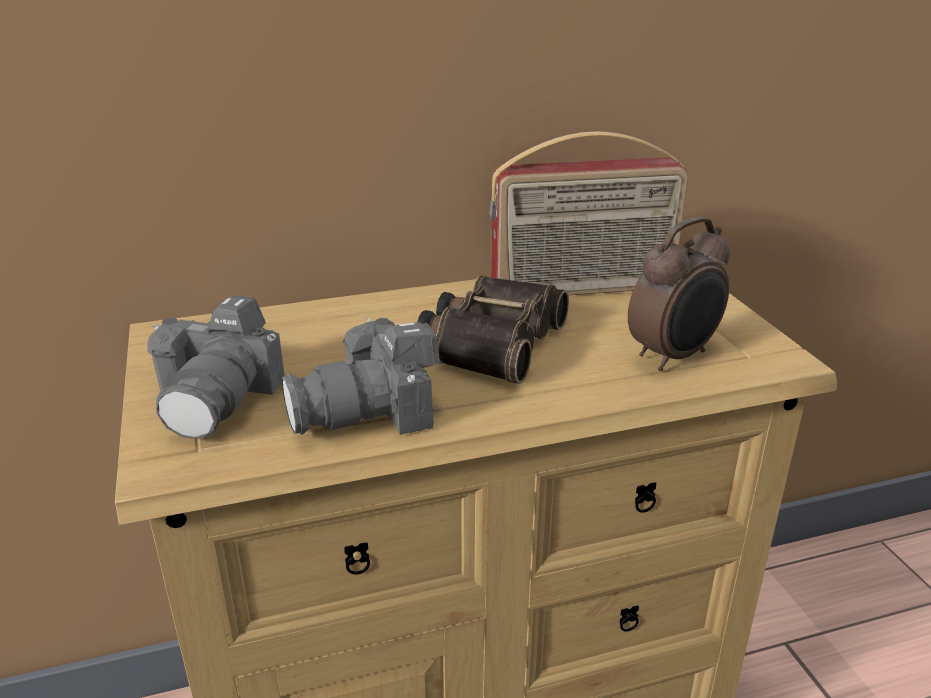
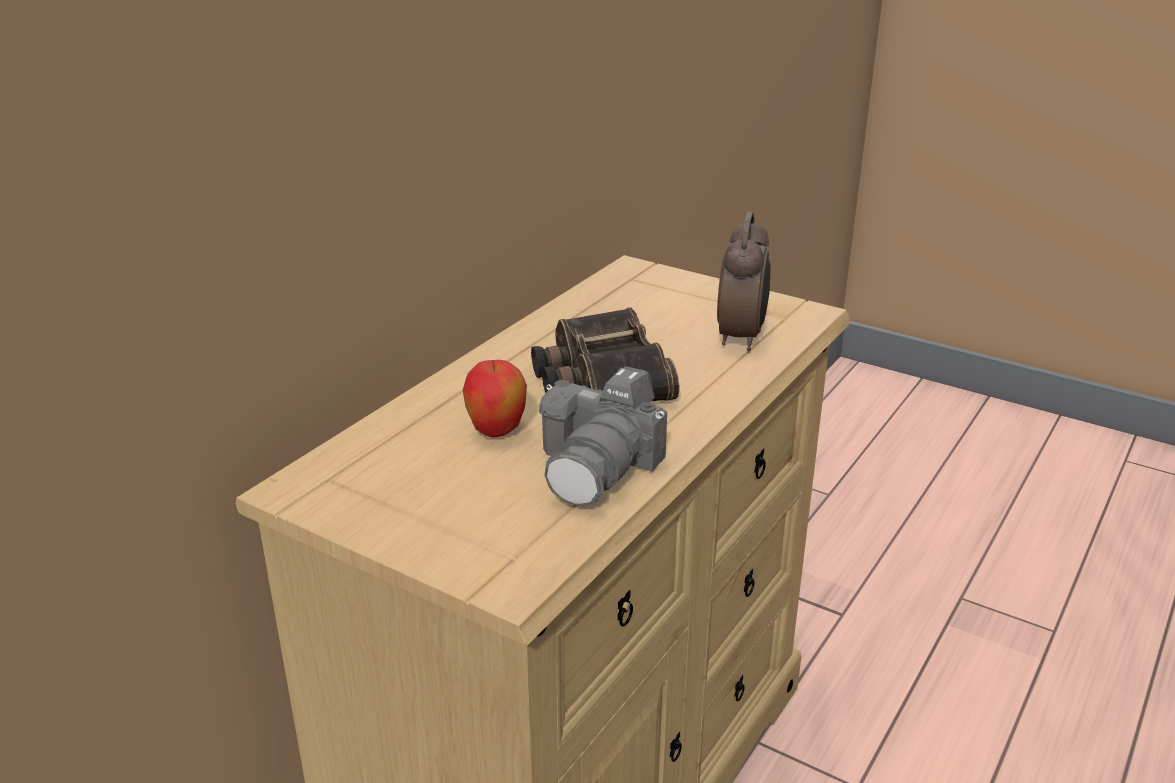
camera: 40 degrees left, 0 degrees up
(219, 397) = (457, 514): camera -> none
(344, 351) = (496, 432): none -> apple
(583, 289) = (601, 309): radio -> none

